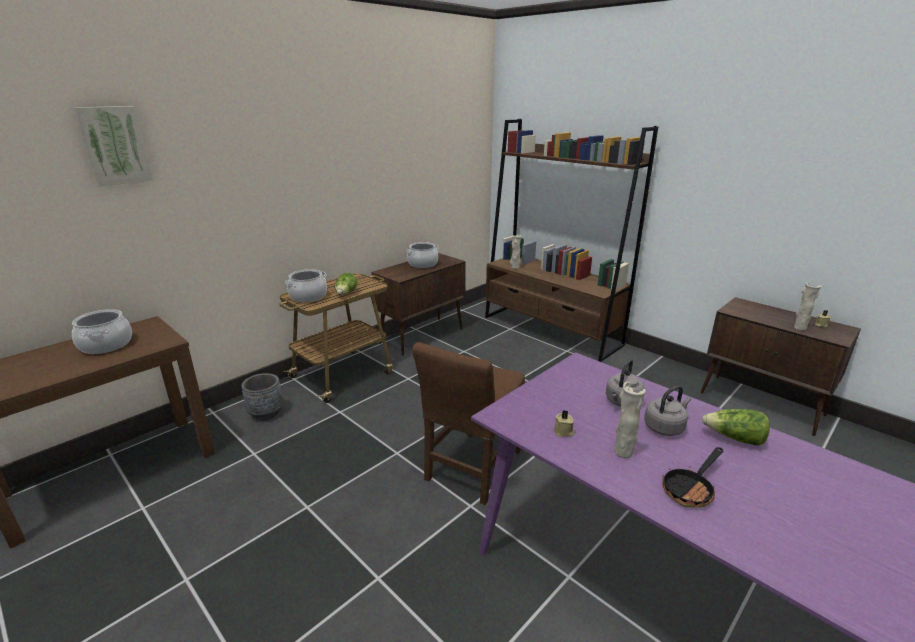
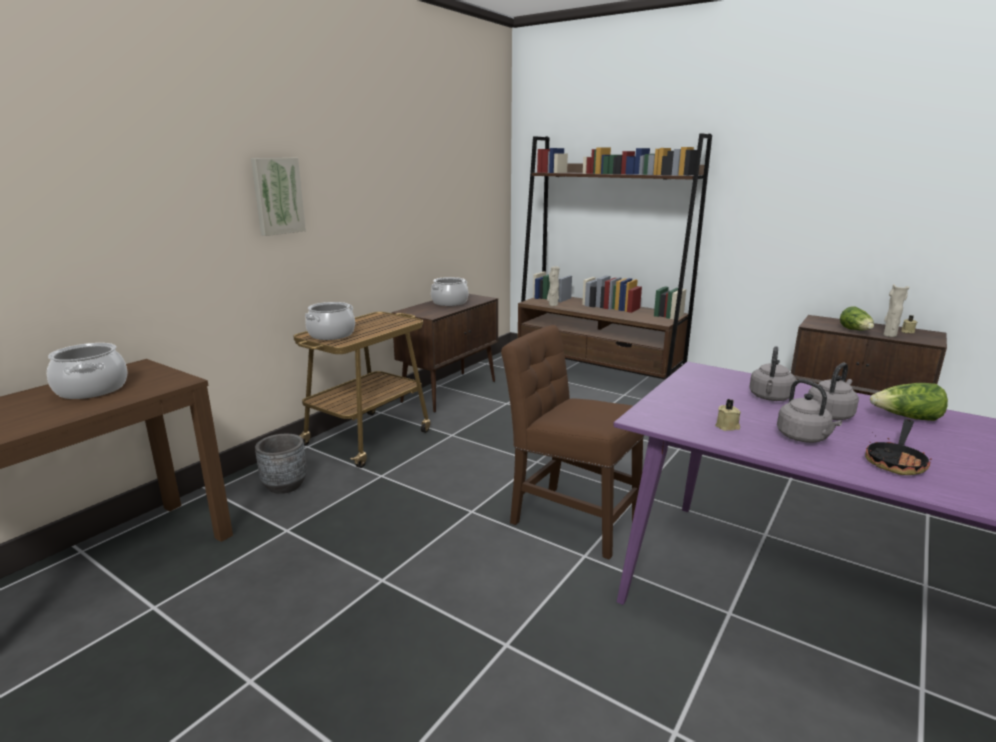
camera: 10 degrees left, 5 degrees down
(115, 145) = (101, 129): picture -> picture (277, 196)
(346, 293) = (378, 330): lettuce -> lettuce (856, 331)
(472, 469) = (569, 518): brown chair -> brown chair turned 105 degrees clockwise
(623, 452) = (804, 438): beige vase -> grey kettle

